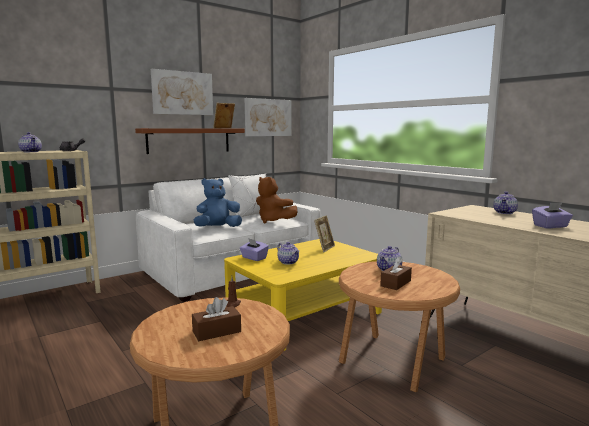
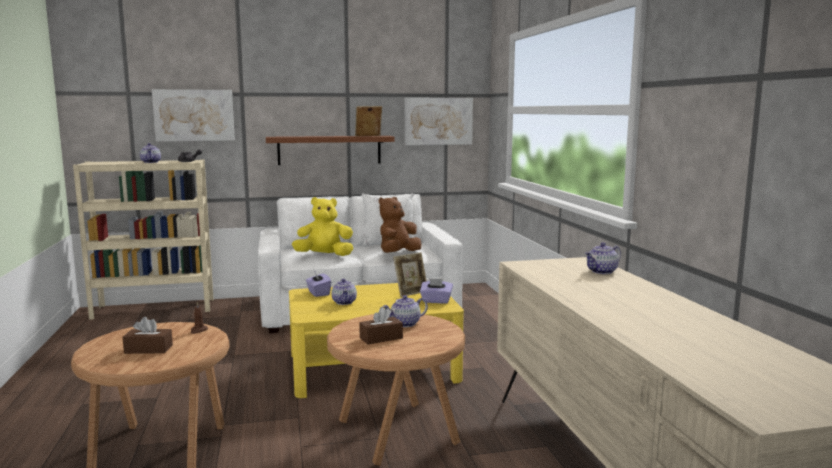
camera: 25 degrees right, 0 degrees up
(182, 93) = (322, 95): picture -> picture (194, 115)
(217, 228) = (324, 255): blue plush toy -> yellow plush toy
(273, 221) = (398, 253): brown plush toy -> brown plush toy turned 60 degrees clockwise
(550, 226) = (602, 295): purple tissue box -> purple tissue box (436, 301)

